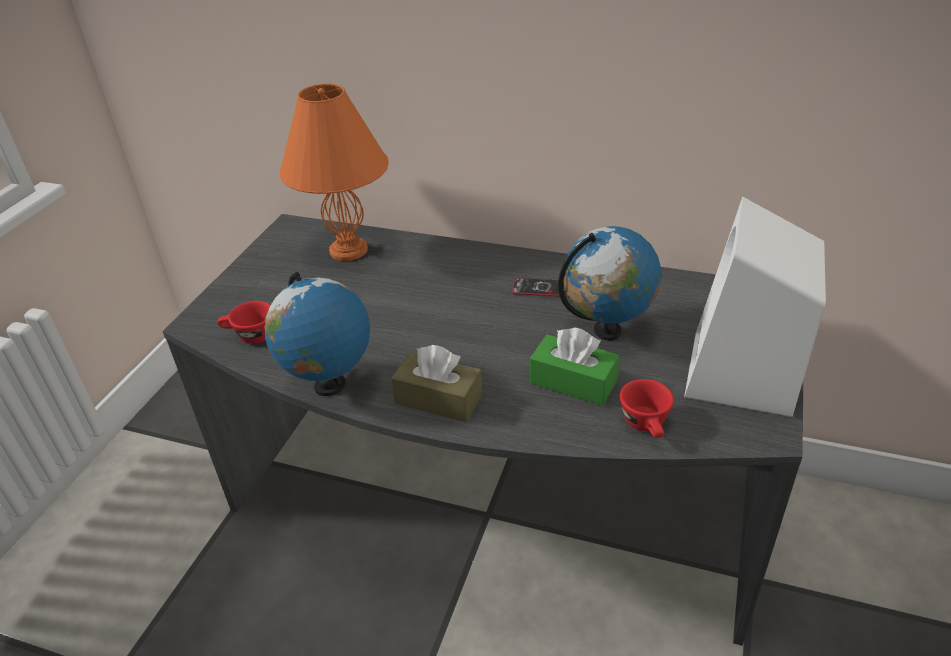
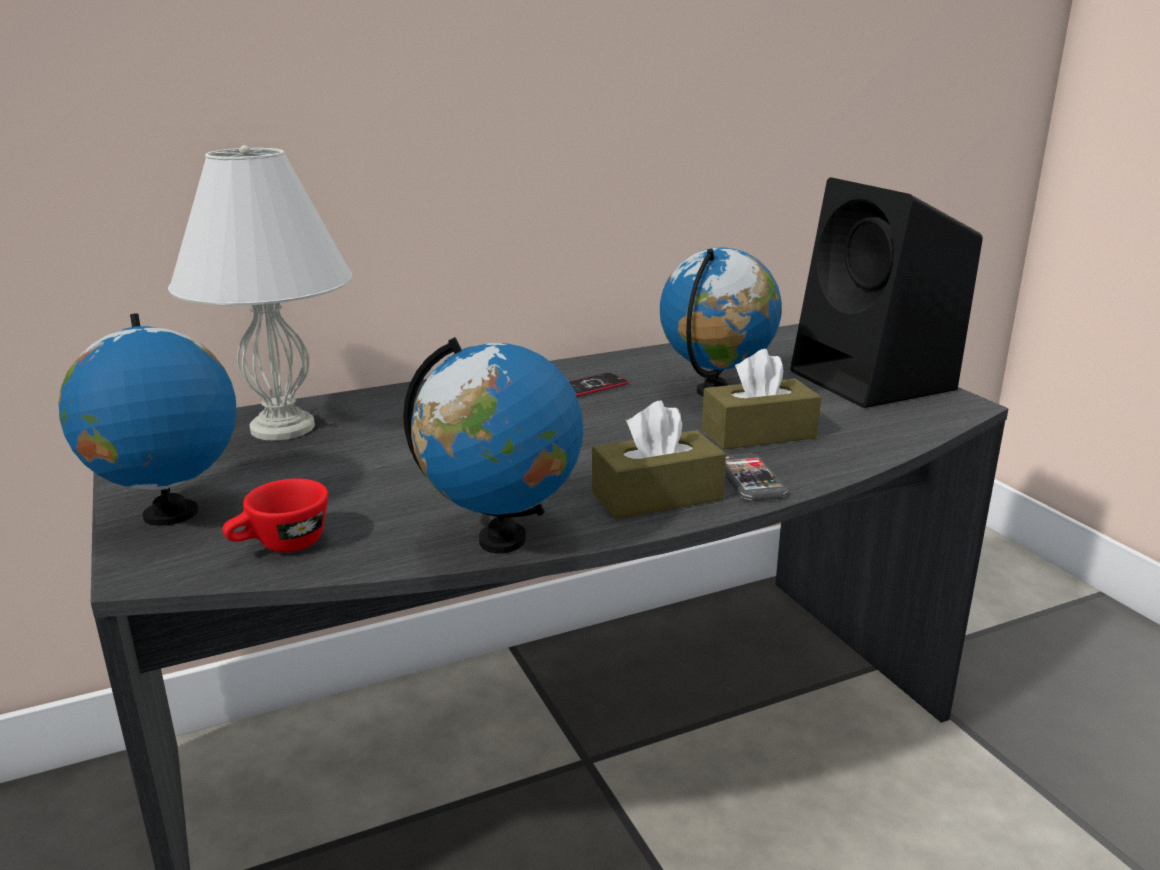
camera: 45 degrees left, 15 degrees down
(239, 292) = (170, 514): none -> globe
(348, 251) = (282, 428): orange table lamp -> white table lamp
(505, 417) = (750, 480): none -> phone
(573, 382) = (758, 433): green tissue box -> brown tissue box
(647, 426) = (876, 435): red cup -> none
(741, 376) = (875, 381): white speaker -> black speaker

